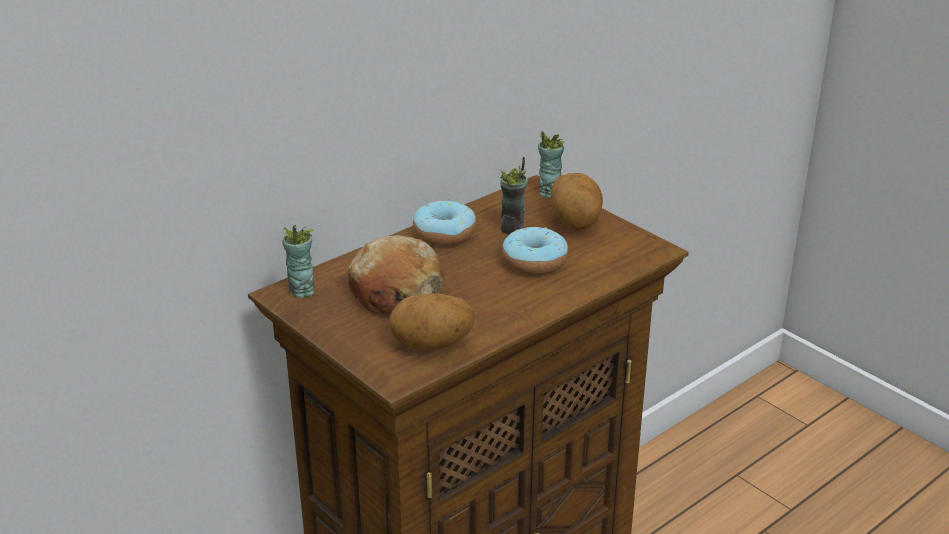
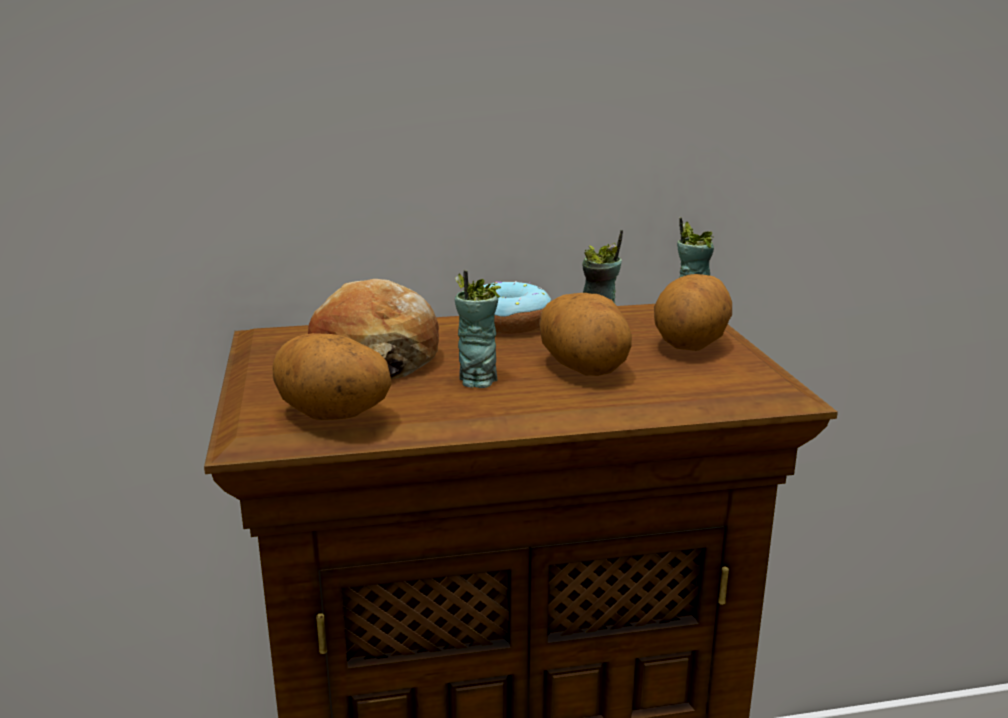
camera: 30 degrees right, 10 degrees down
(301, 290) = (278, 335): cup -> cup (477, 380)
(534, 262) = (584, 369): donut -> potato

